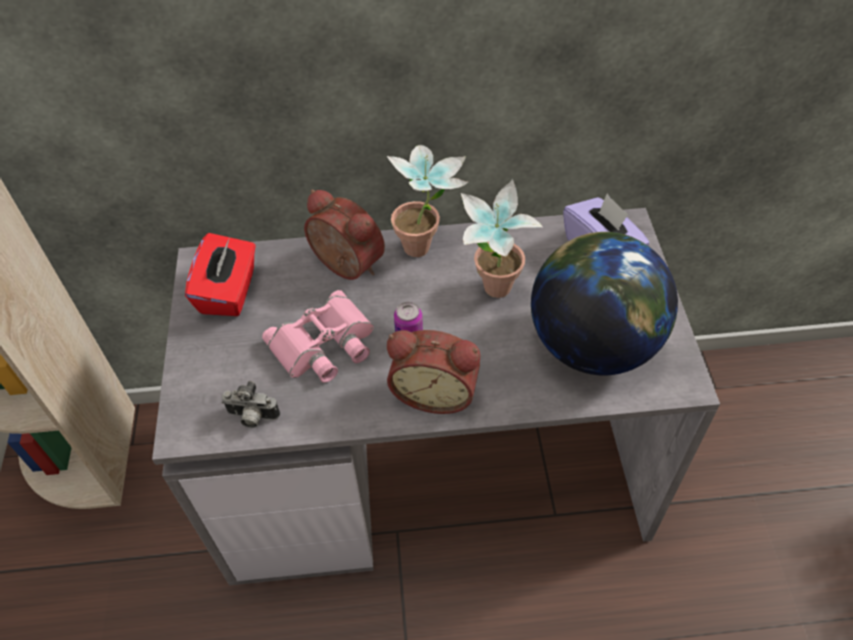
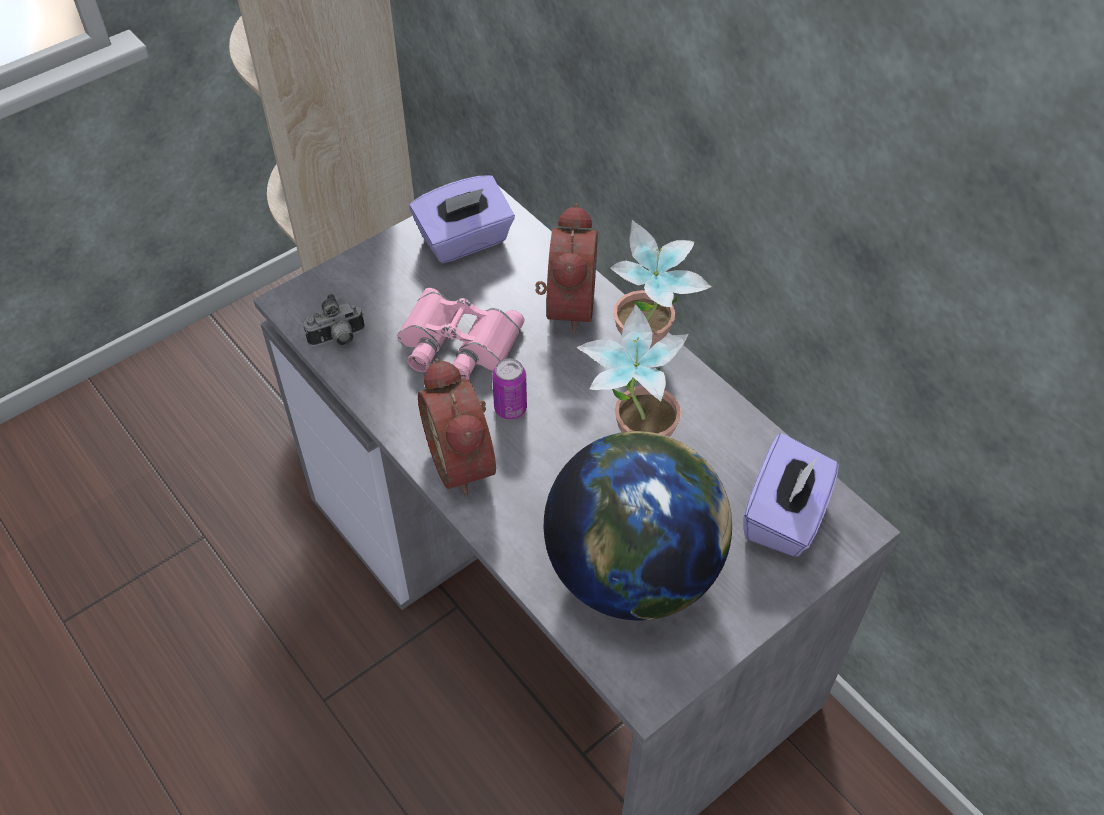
camera: 55 degrees right, 0 degrees up
(229, 292) = (465, 241): red tissue box -> purple tissue box
(252, 418) = (338, 339): camera -> camera turned 90 degrees counterclockwise

